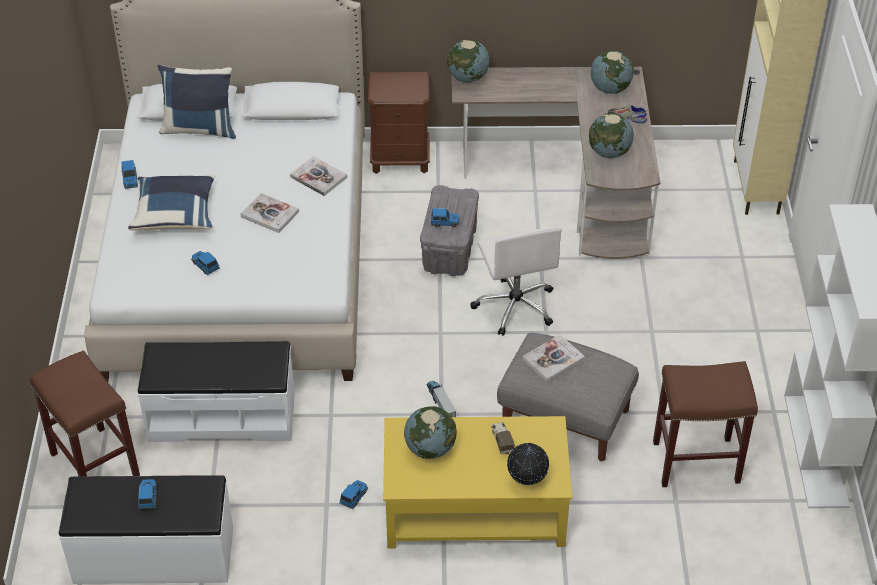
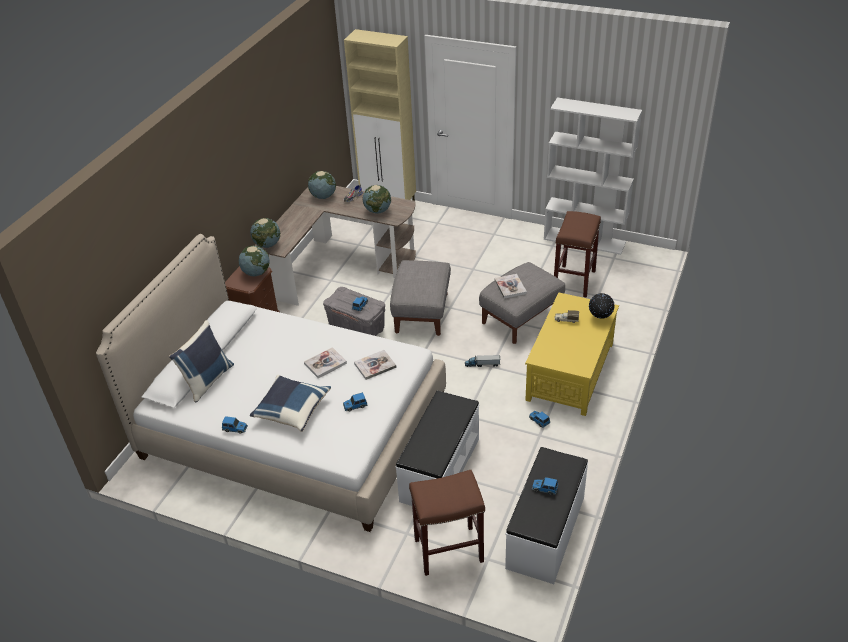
camera: 65 degrees left, 5 degrees down
(318, 177) = (305, 333): book -> book (375, 365)
(430, 448) = (559, 349): globe -> globe (256, 273)
(515, 306) = (422, 314): white office chair -> grey ottoman

